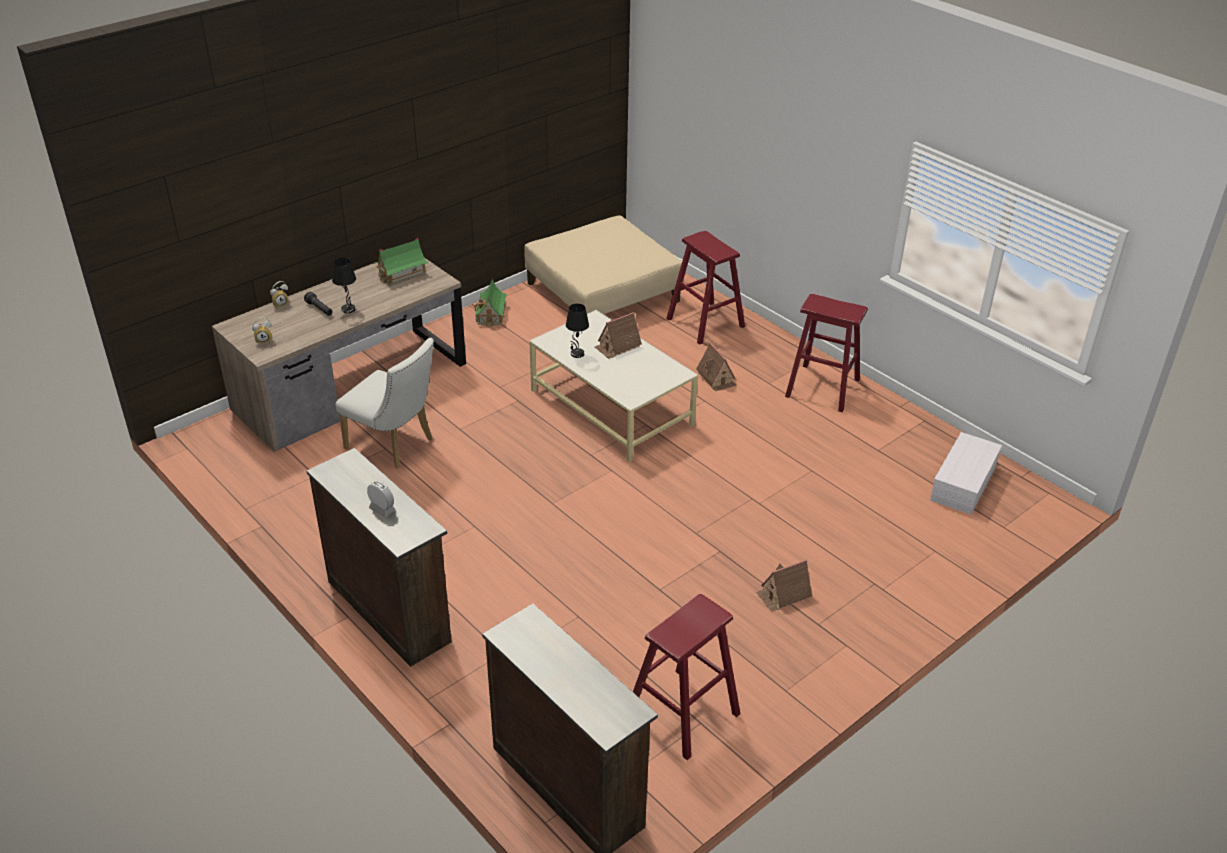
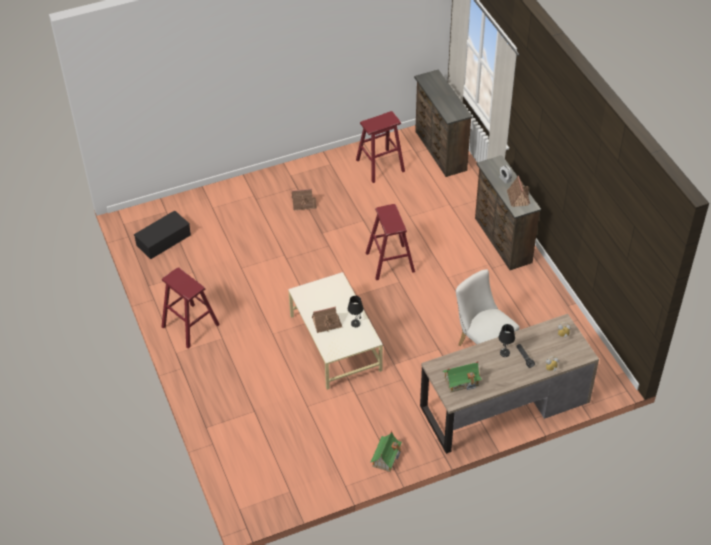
camera: 160 degrees left, 10 degrees up
(603, 292) = (289, 462): beige ottoman -> none
(705, 323) = (230, 406): red stool -> red stool (390, 262)
(716, 378) = (253, 351): toy house -> toy house (518, 198)
(962, 482) = (163, 241): white storage box -> black storage box

